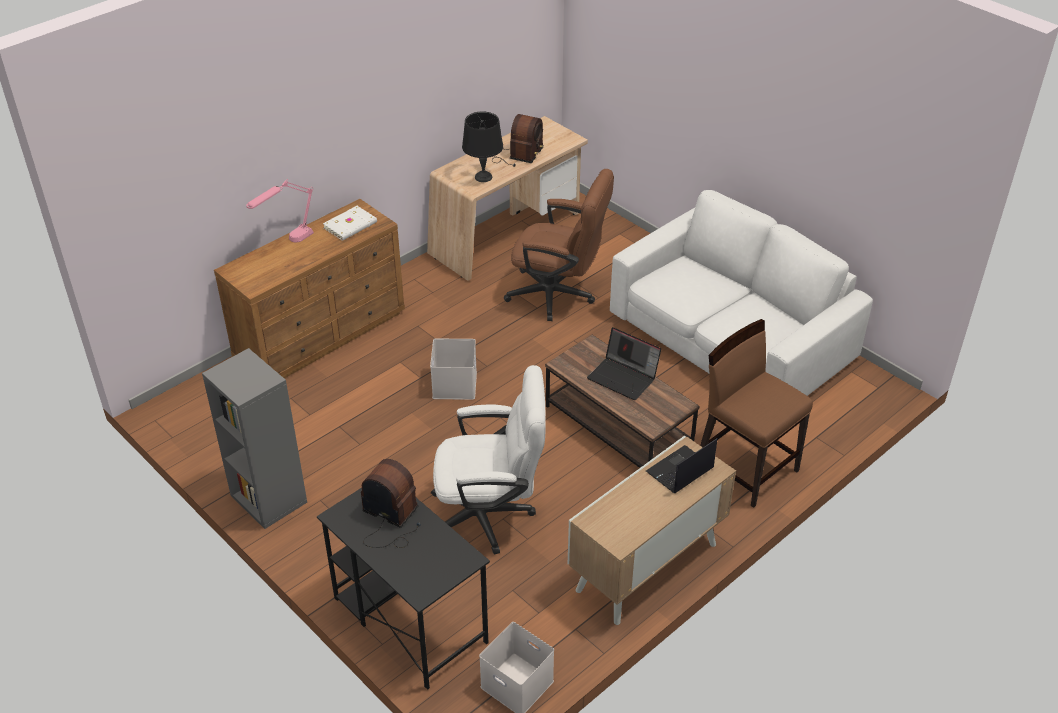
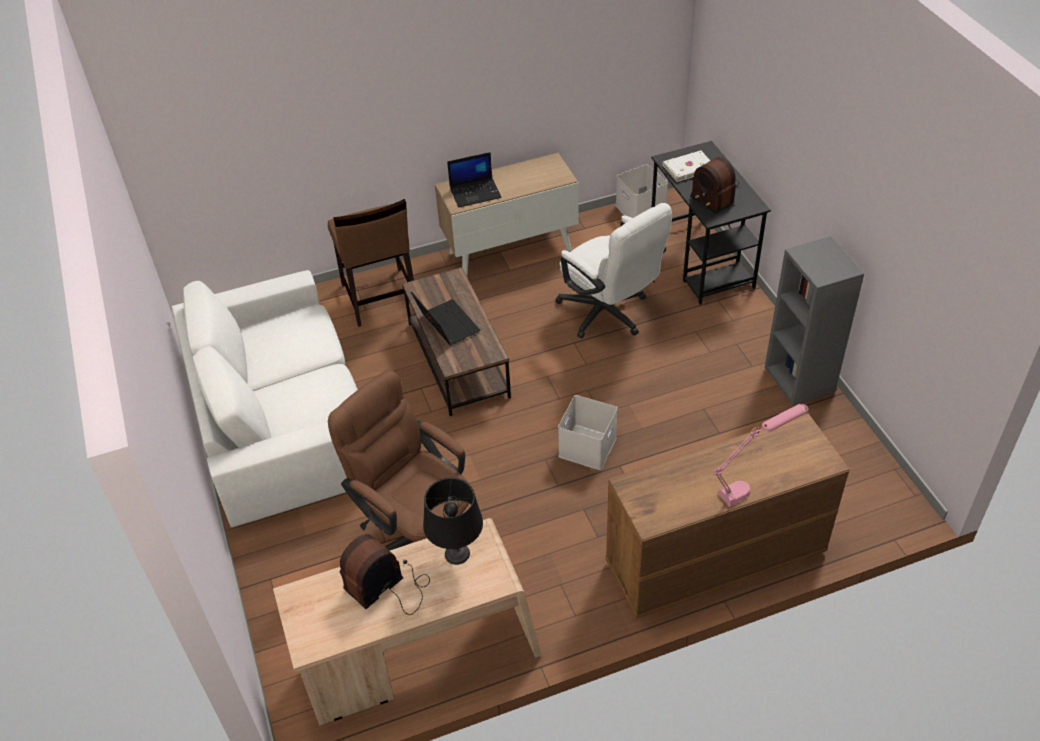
camera: 155 degrees left, 5 degrees up
(351, 225) = (666, 491): white book -> white book (687, 167)
(490, 515) = (609, 315): white office chair -> white office chair turned 150 degrees counterclockwise

